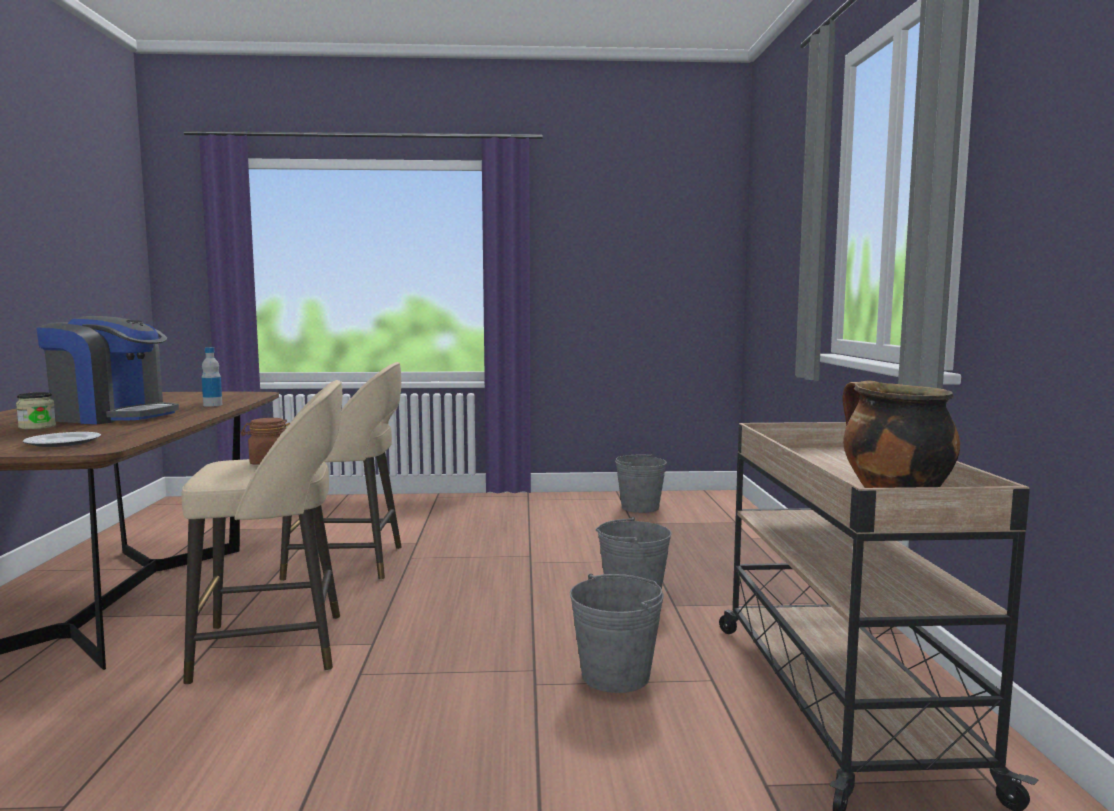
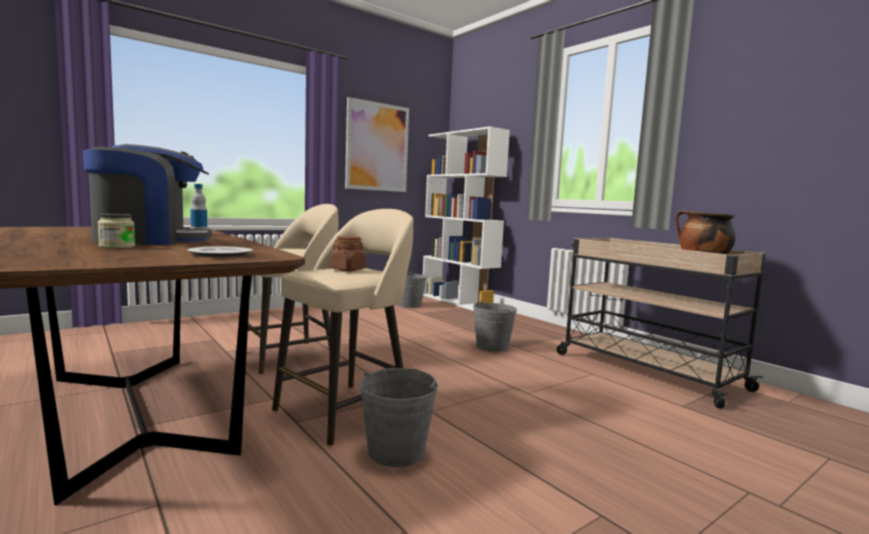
camera: 35 degrees left, 0 degrees up
(607, 260) = (377, 147): none -> picture
(615, 675) = (553, 381): grey bucket -> grey bucket (396, 451)
(731, 511) = (458, 302): none -> white bookcase

